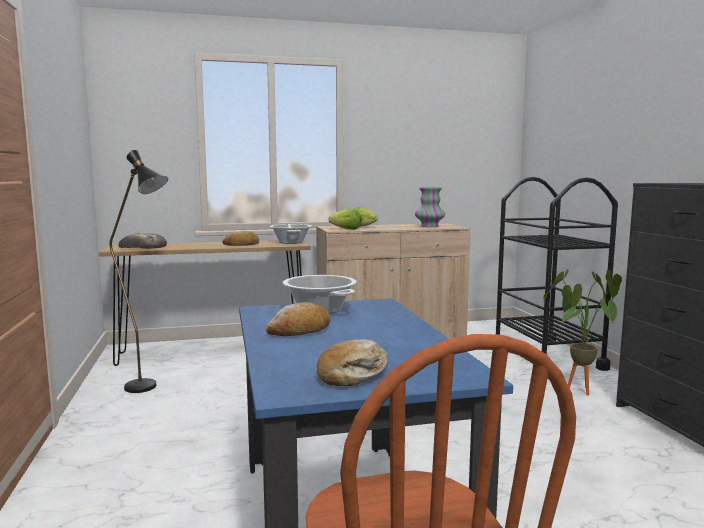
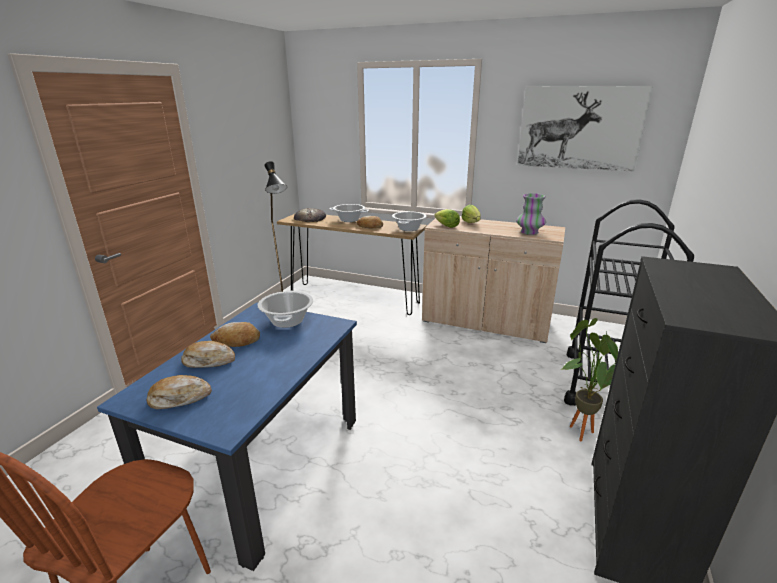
camera: 35 degrees right, 15 degrees up
(201, 243) = (349, 220): none -> cooking pot
(308, 347) = (209, 361): none -> bread
(440, 129) = (579, 128): none -> picture

